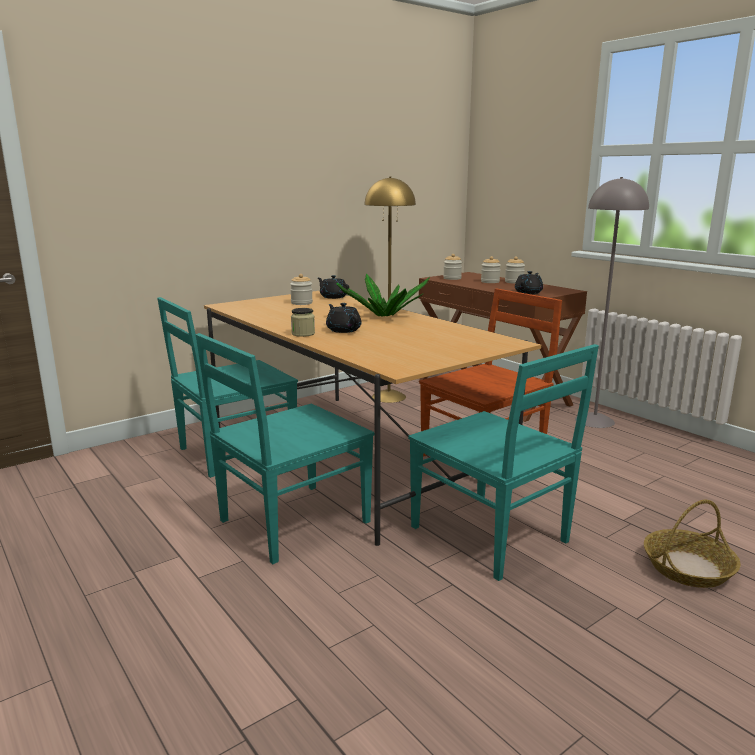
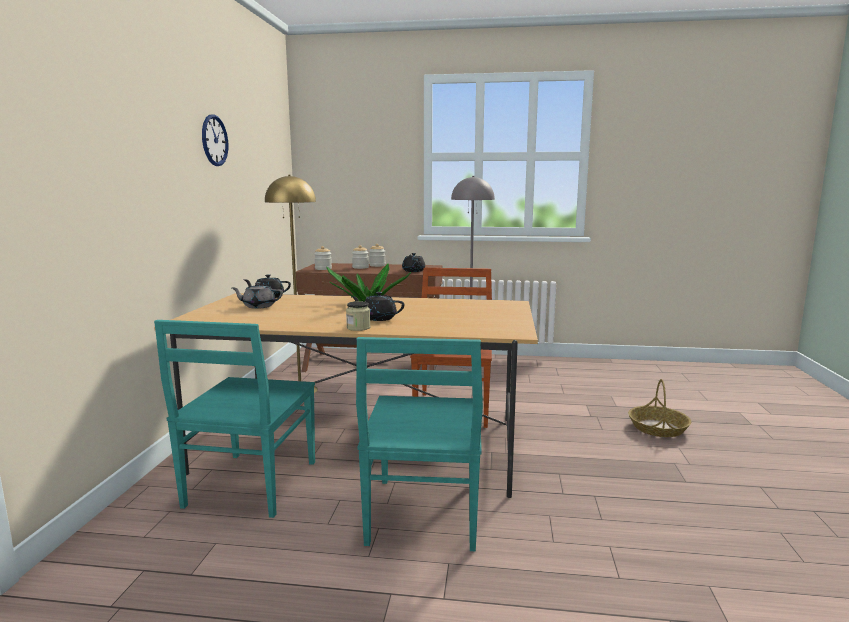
camera: 45 degrees left, 5 degrees down
(301, 303) = (258, 306): jar -> grey teapot
(323, 144) = (214, 140): none -> wall clock
(491, 536) = (555, 456): turquoise chair -> none

